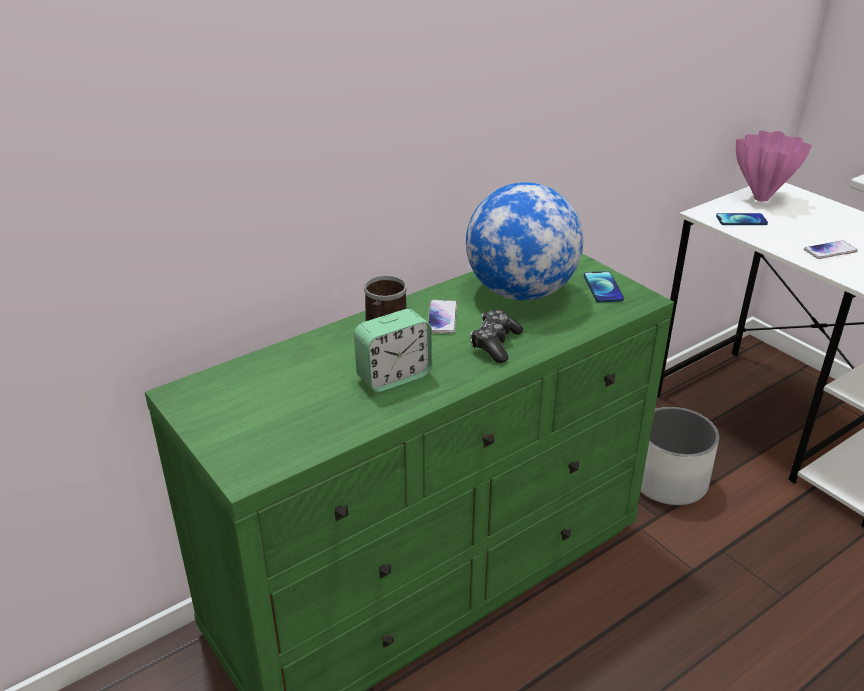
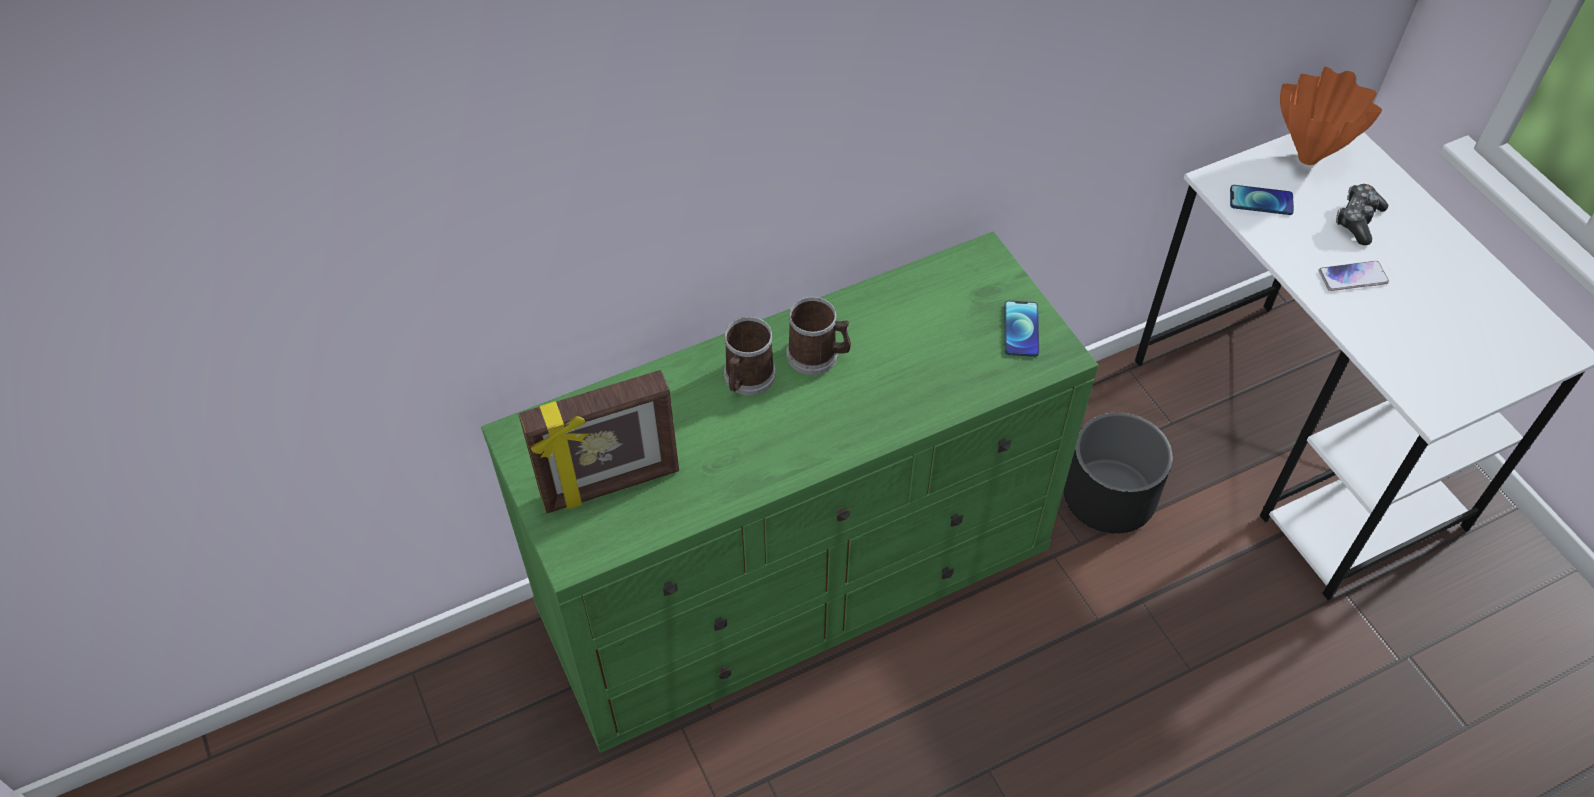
camera: 10 degrees right, 20 degrees up
(275, 418) = (611, 485): none -> picture frame
(394, 376) = (745, 443): alarm clock -> none
(442, 318) = (818, 355): phone -> mug
(495, 344) = (867, 407): game controller -> game controller (1358, 220)
(521, 293) = (920, 325): globe -> none
(668, 482) = (1108, 497): white planter -> black planter
(762, 198) = (1310, 158): pink vase -> orange vase

